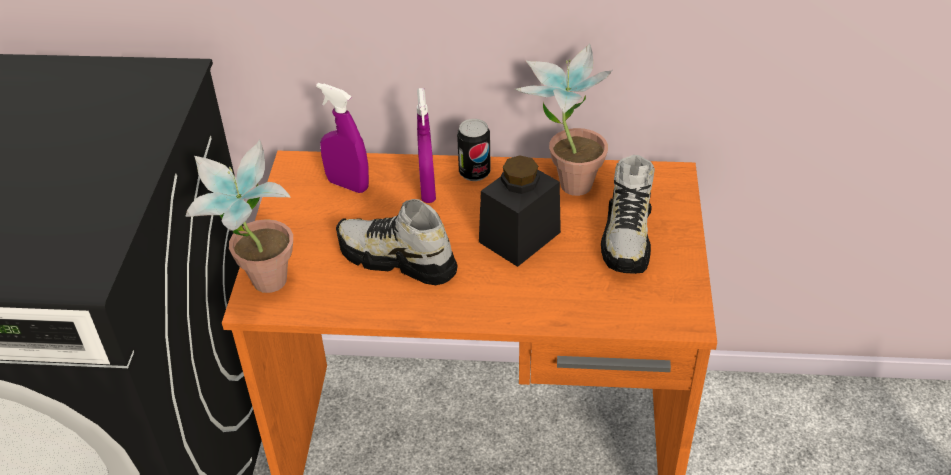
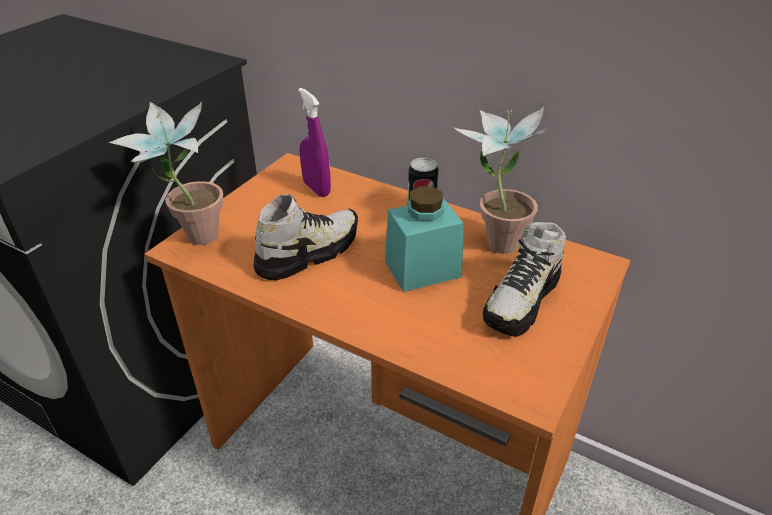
camera: 25 degrees right, 5 degrees down
(397, 260) = (308, 253): shoe -> shoe turned 90 degrees clockwise
(427, 190) = (374, 210): purple spray bottle -> none
(519, 237) = (422, 269): black jar -> turquoise jar

